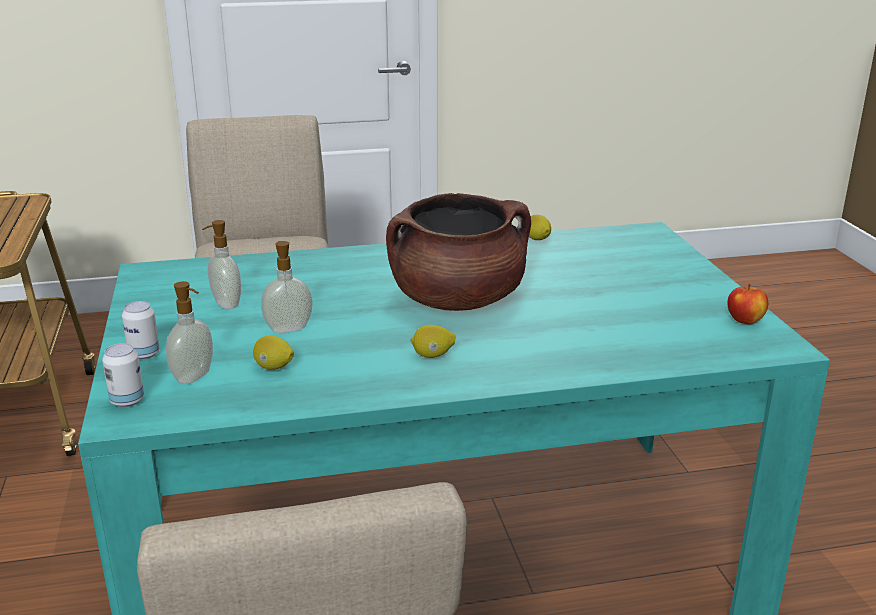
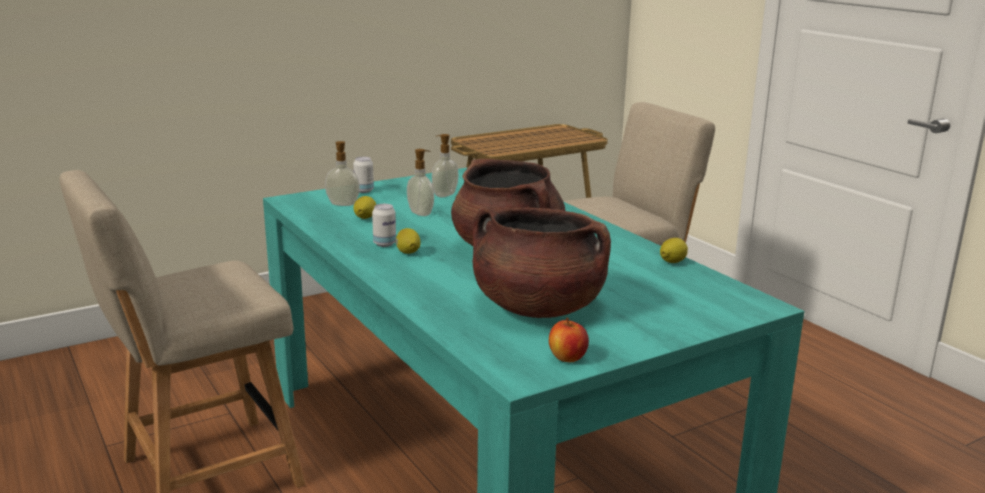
camera: 70 degrees right, 5 degrees down
(127, 401) = (308, 197): can -> can (384, 244)
(627, 313) = (537, 307): none -> brown cooking pot

